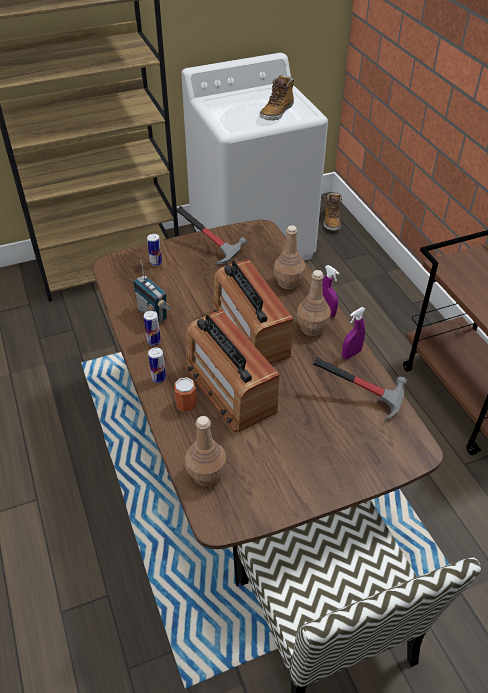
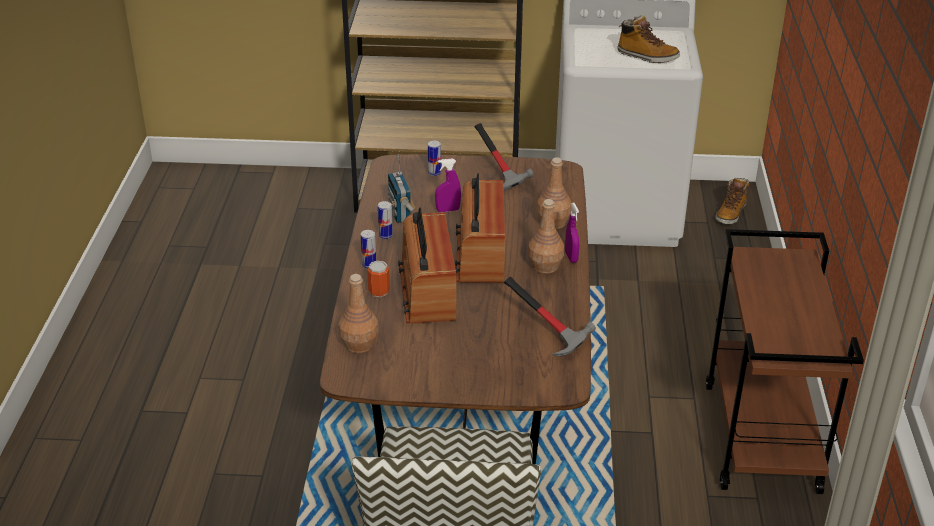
camera: 25 degrees right, 10 degrees down
(277, 112) = (647, 57): boot -> boot turned 120 degrees counterclockwise
(351, 354) = (566, 297): purple spray bottle -> purple spray bottle (448, 210)

